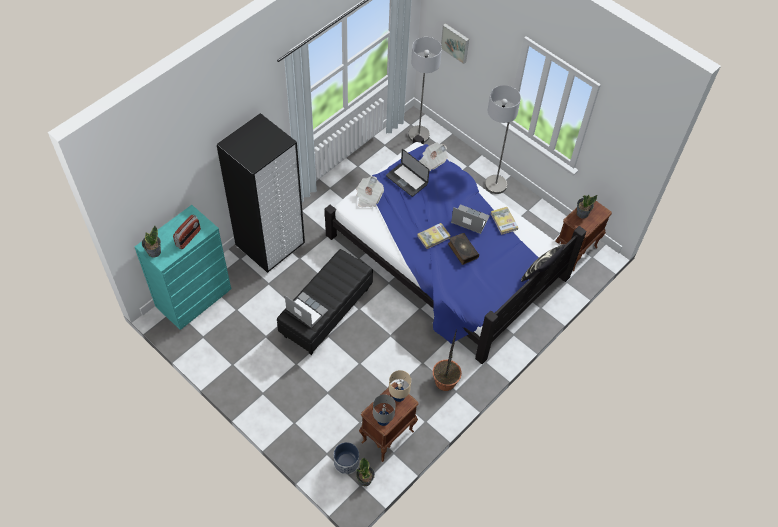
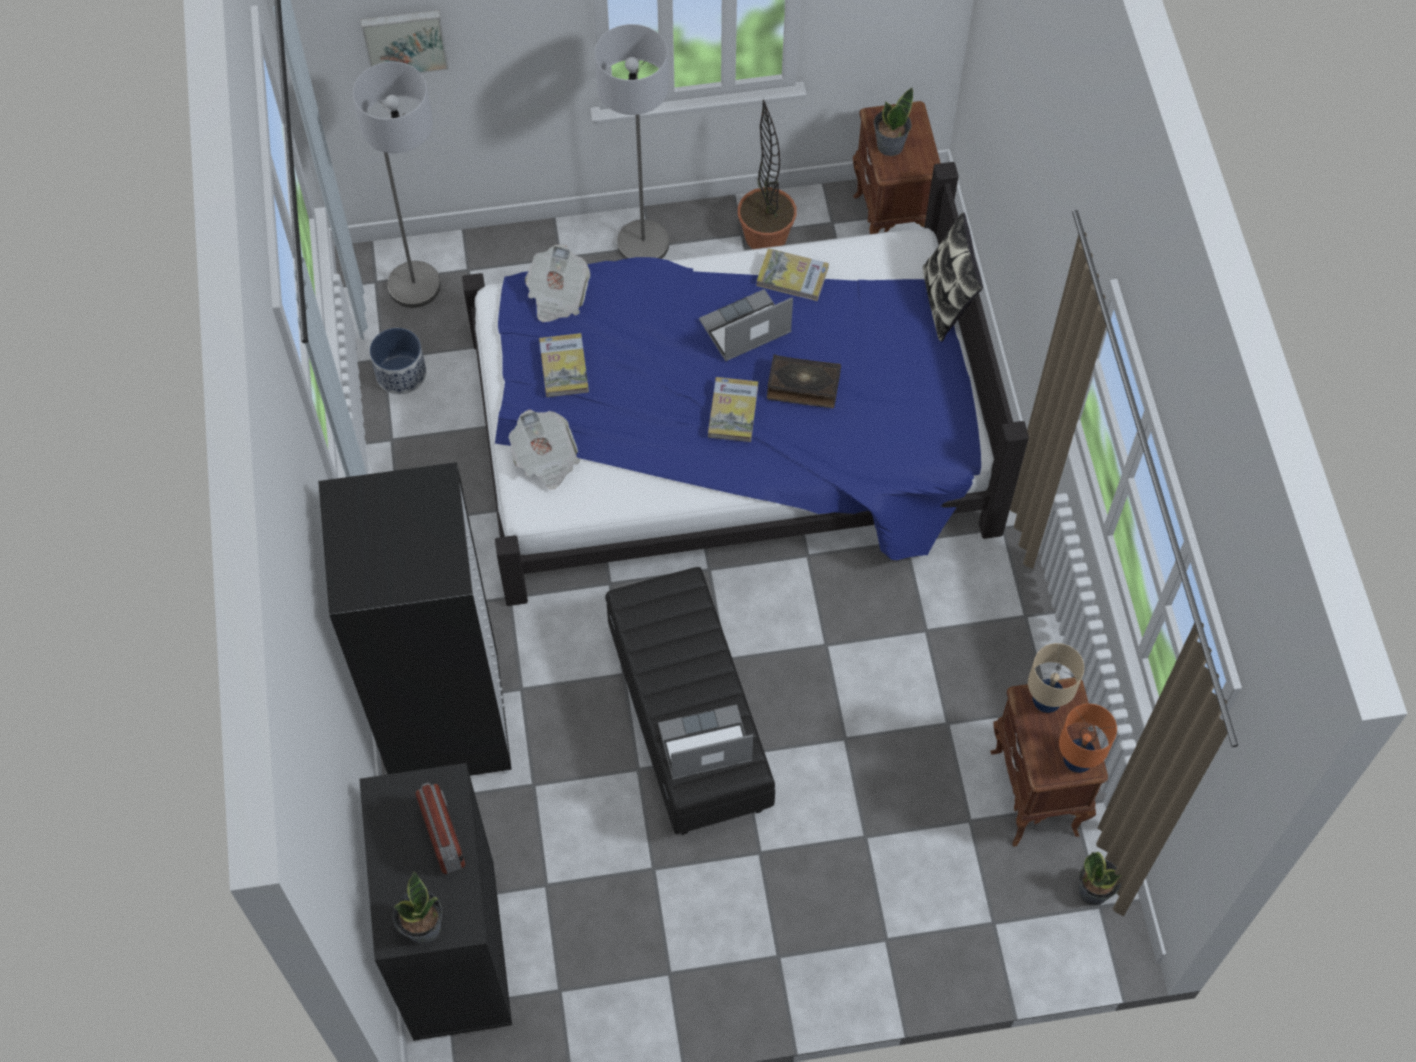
camera: 50 degrees left, 5 degrees up
(194, 299) = (454, 951): turquoise dresser -> black dresser
(346, 462) = (1036, 900): planter -> planter (400, 374)
(382, 420) = (1075, 761): grey table lamp -> orange table lamp
(406, 180) = (564, 367): laptop -> book
(445, 381) = (993, 619): potted plant -> potted plant (766, 236)

